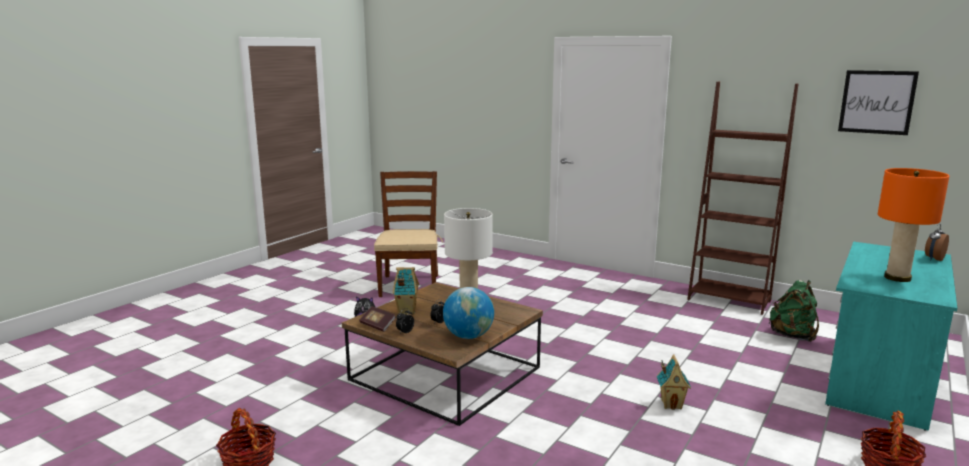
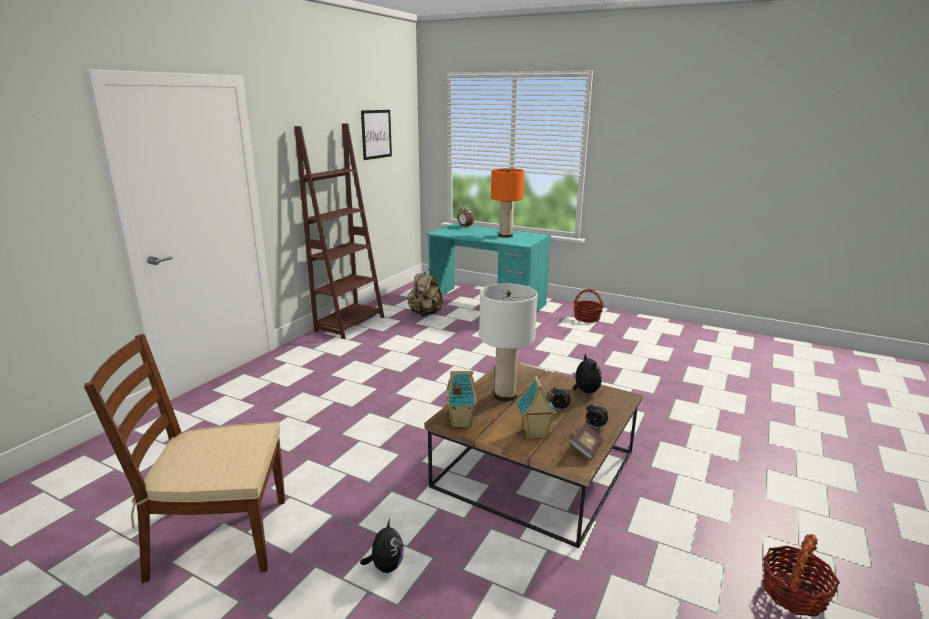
camera: 95 degrees left, 5 degrees up
(468, 336) = (585, 391): globe -> plush toy
(671, 404) = (547, 362): toy house -> toy house (460, 422)
(792, 336) = (425, 314): green backpack -> beige backpack

